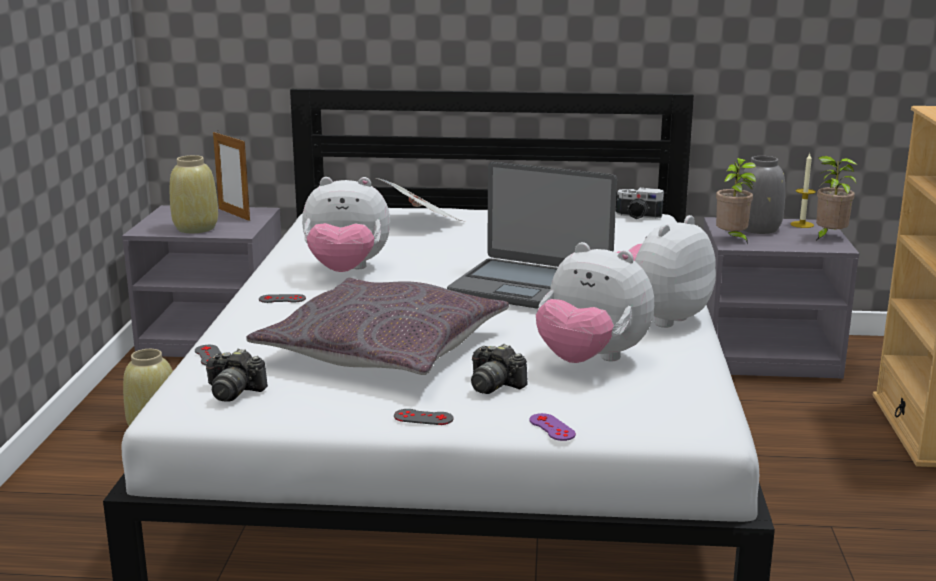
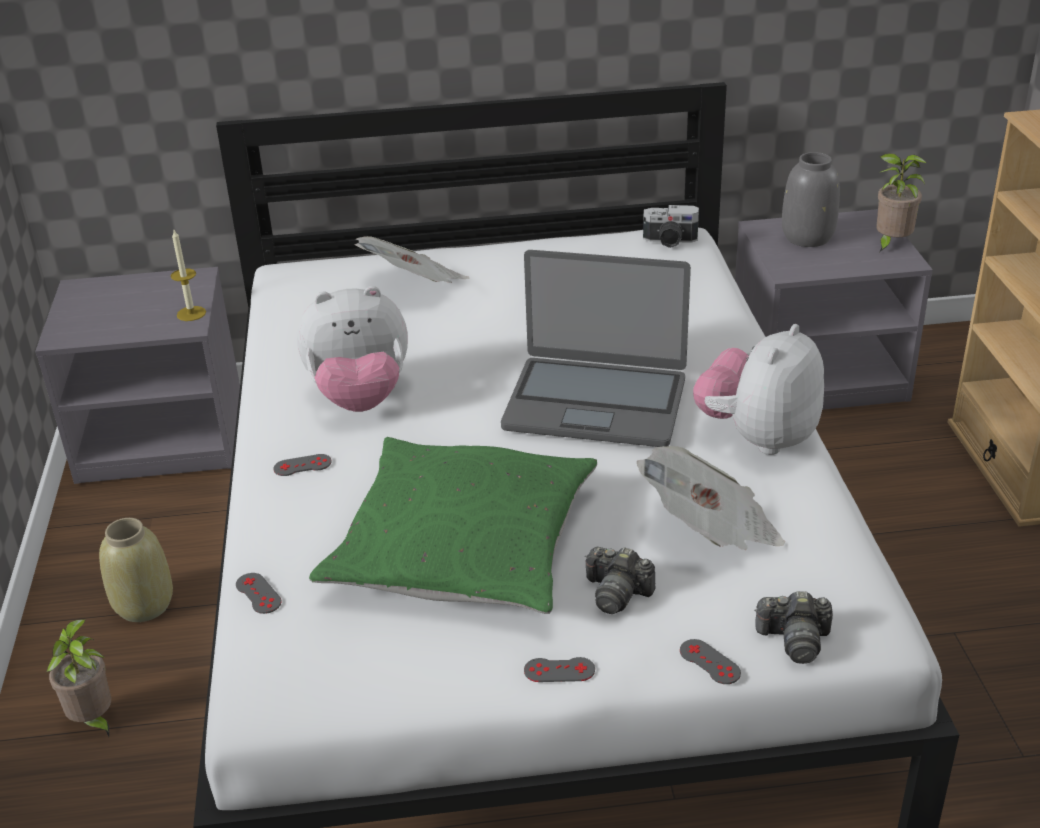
camera: 10 degrees left, 15 degrees up
(195, 228) = (126, 324): beige vase -> none
(234, 214) = (165, 288): picture frame -> none
(234, 391) = (316, 658): camera -> camera (794, 640)
(383, 349) = (462, 545): grey pillow -> green pillow
(552, 427) = (709, 662): purple game controller -> grey game controller
(591, 360) = (710, 530): plush toy -> newspaper
(732, 240) = (785, 263): potted plant -> potted plant (93, 721)
(802, 224) = (853, 223): candle -> candle (191, 313)

